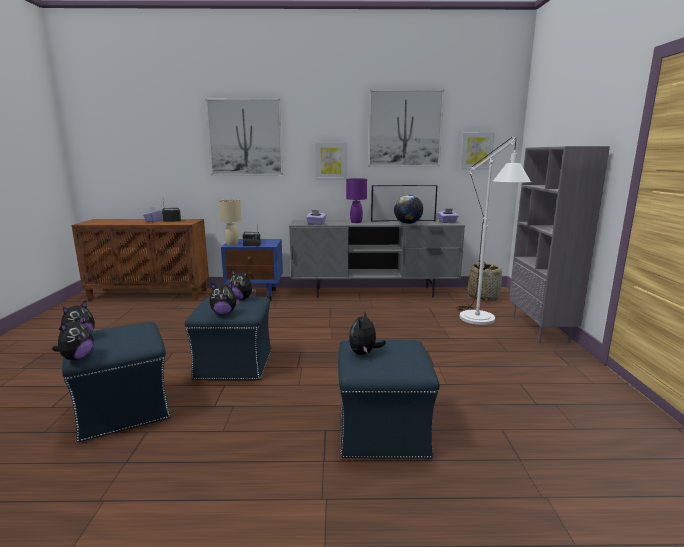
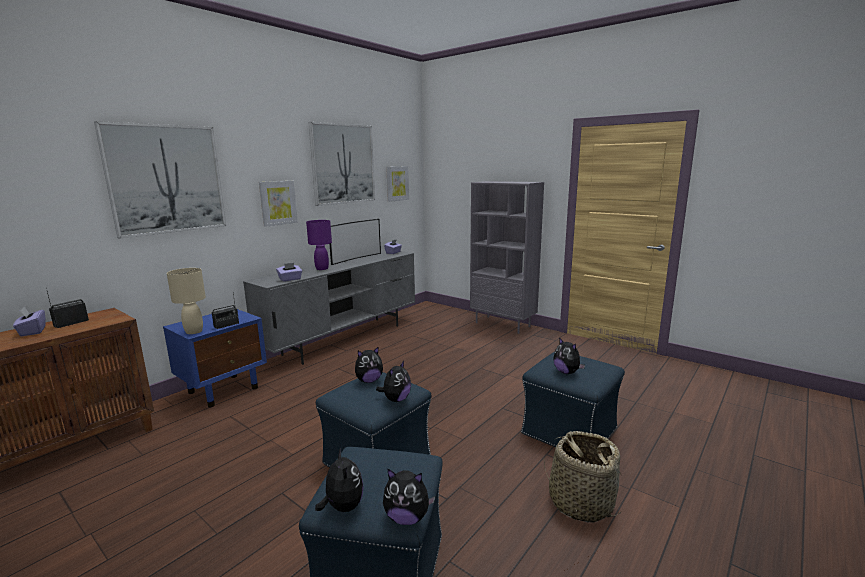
camera: 50 degrees left, 0 degrees up
(77, 358) = (407, 517): plush toy -> plush toy turned 135 degrees clockwise
(407, 223) = (370, 260): globe -> none
(481, 322) = (465, 332): white floor lamp -> none
(483, 296) = (428, 313): basket -> basket (580, 502)

